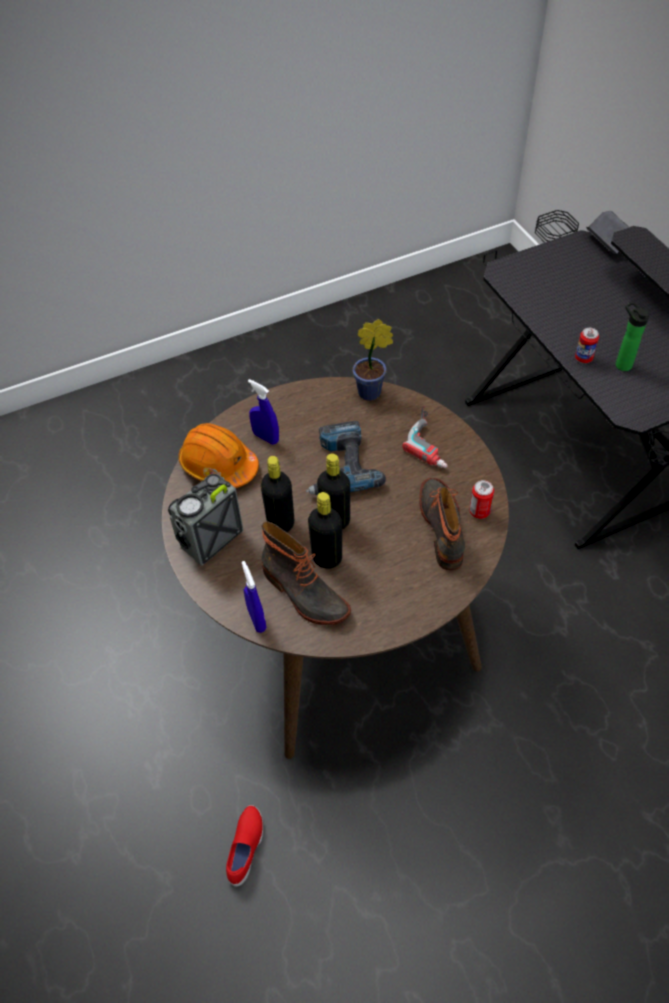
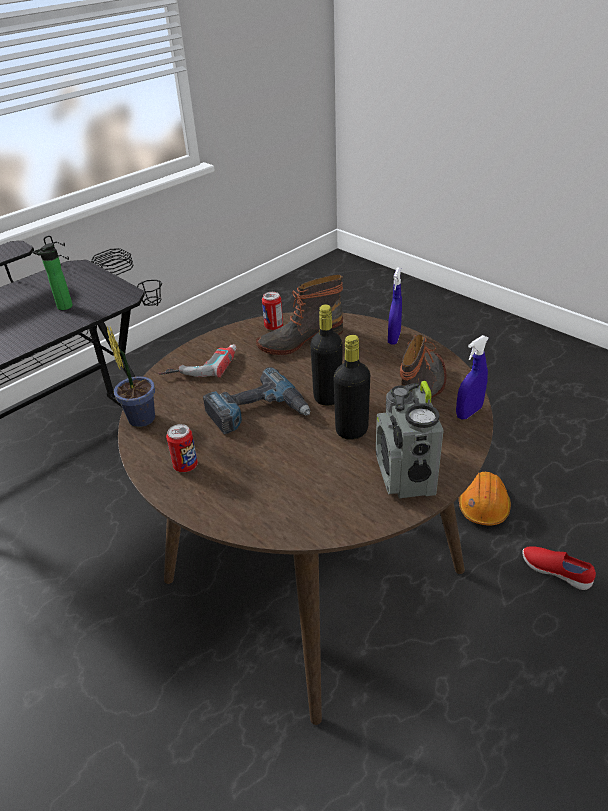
camera: 110 degrees left, 15 degrees down
(209, 539) = (405, 475): radio -> radio turned 60 degrees clockwise
(218, 465) = (298, 505): orange hard hat -> orange hard hat (483, 505)
(246, 848) = (555, 572): red shoe -> red shoe turned 45 degrees clockwise
(266, 437) = (238, 479): blue spray bottle -> blue spray bottle (394, 338)
(327, 557) = (373, 391): black bottle -> none
(583, 358) = (56, 325): can -> can (185, 466)

